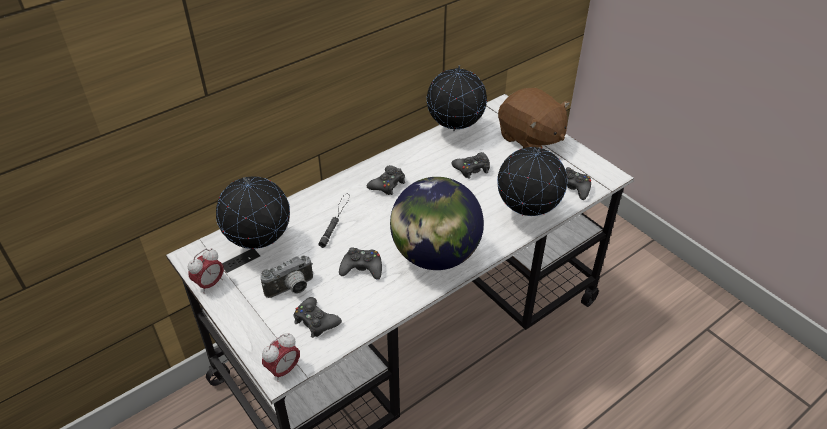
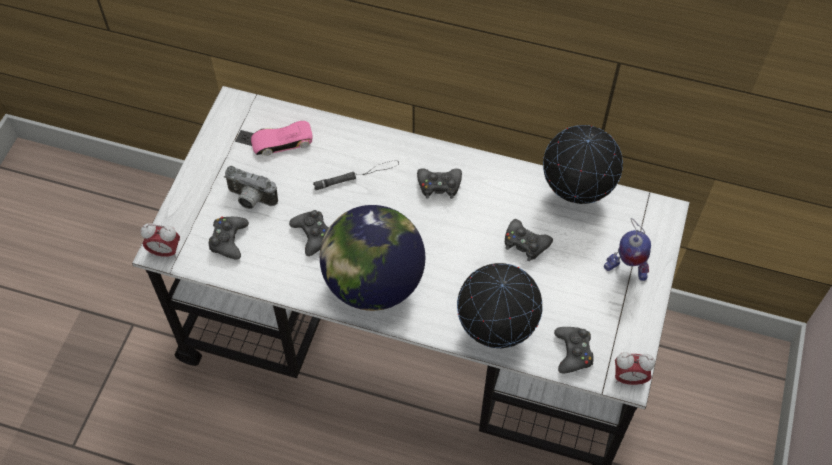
camera: 55 degrees right, 15 degrees up
(210, 284) = (213, 139): alarm clock -> alarm clock (629, 378)
(260, 245) = (282, 141): globe -> pink toy car
(530, 139) = (625, 270): brown plush toy -> toy robot

